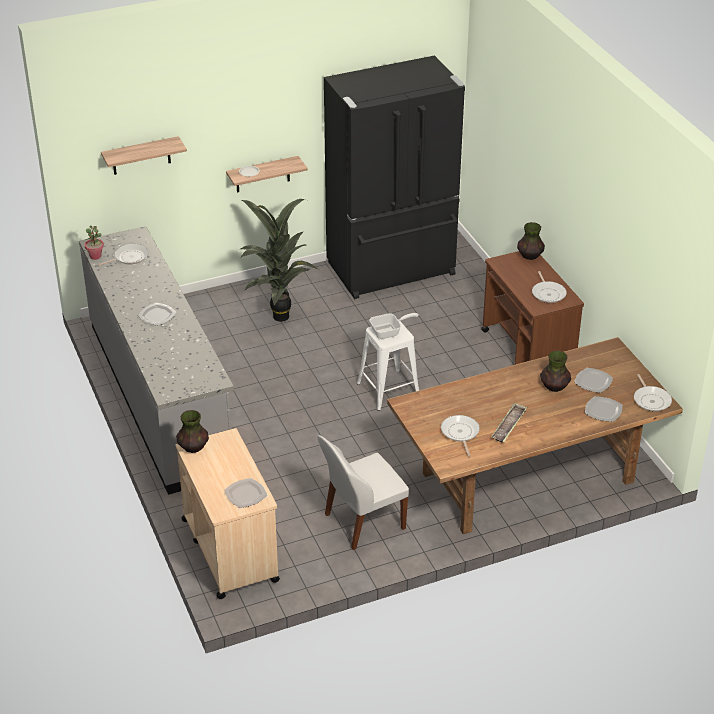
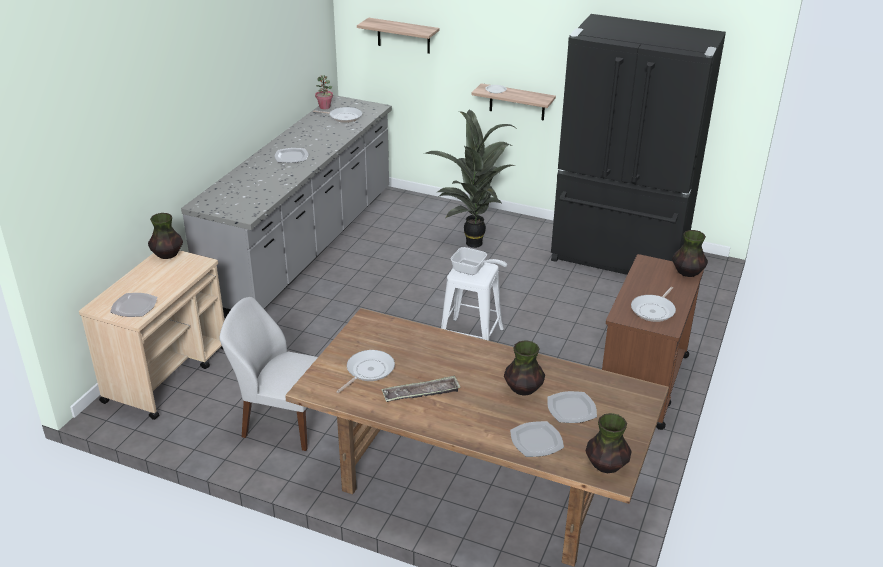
camera: 45 degrees right, 5 degrees down
(651, 400) = (606, 465): frying pan -> vase

